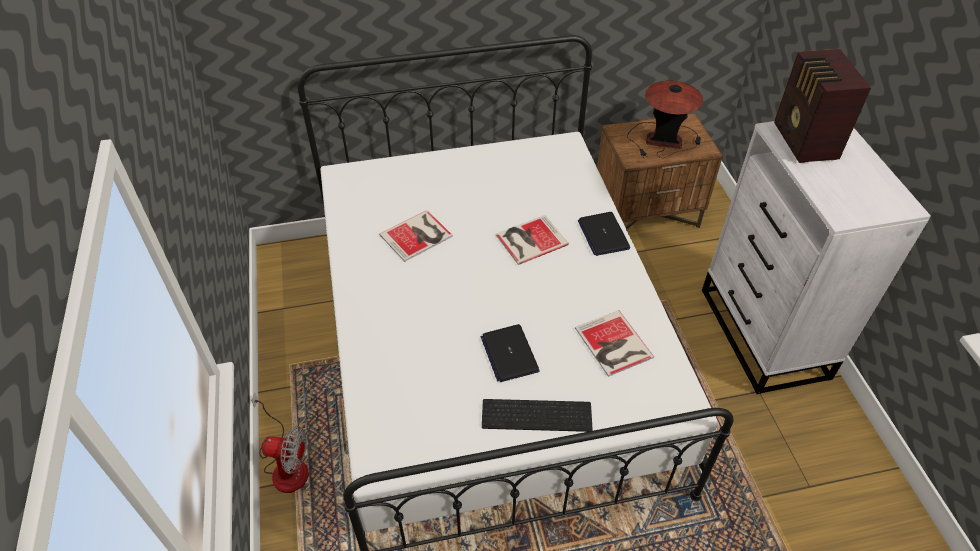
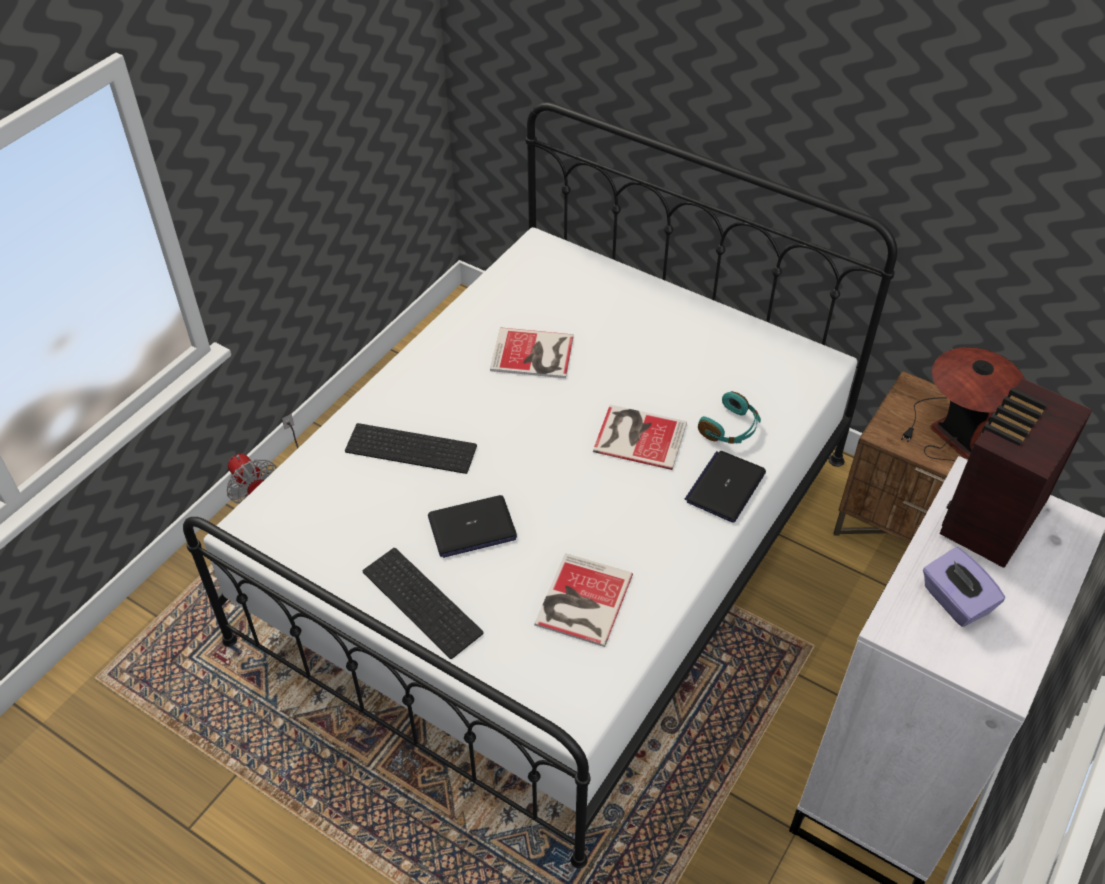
camera: 45 degrees right, 0 degrees up
(416, 336) = (413, 447): none -> keyboard
(509, 353) = (472, 528): laptop -> laptop turned 135 degrees counterclockwise
(568, 204) = (730, 428): none -> turquoise headphones
(843, 187) = (955, 601): none -> purple tissue box

